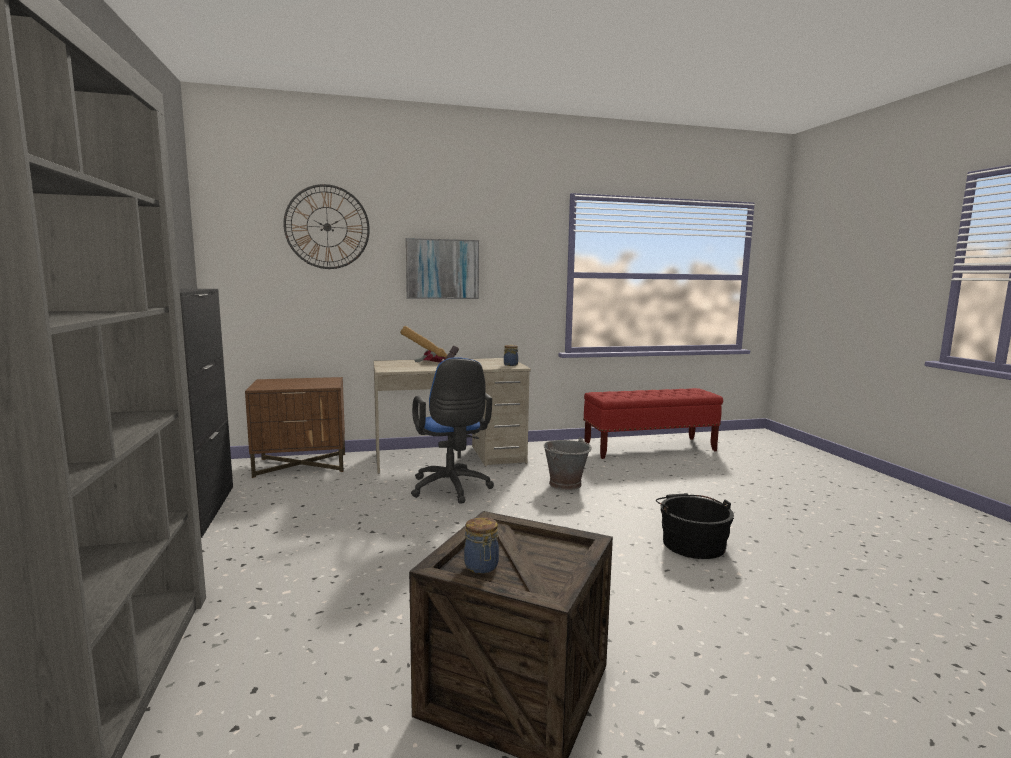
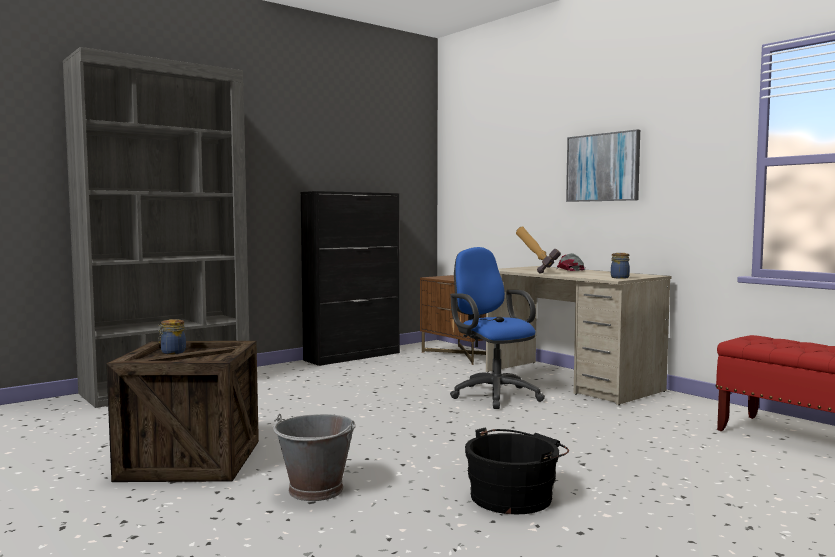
camera: 65 degrees right, 5 degrees down
(327, 227) = (512, 136): wall clock -> none
(451, 489) = (492, 394): blue office chair -> blue office chair turned 105 degrees clockwise
(565, 484) = (589, 426): grey bucket -> grey bucket (316, 490)

